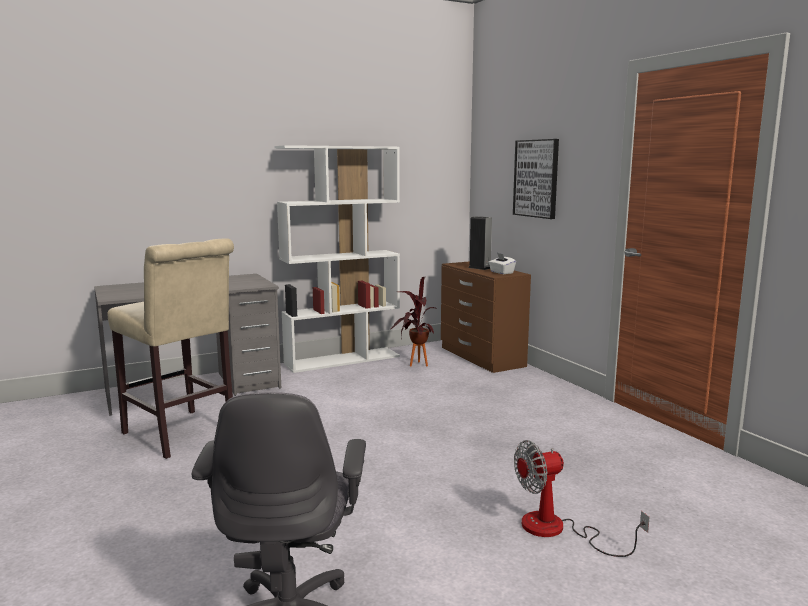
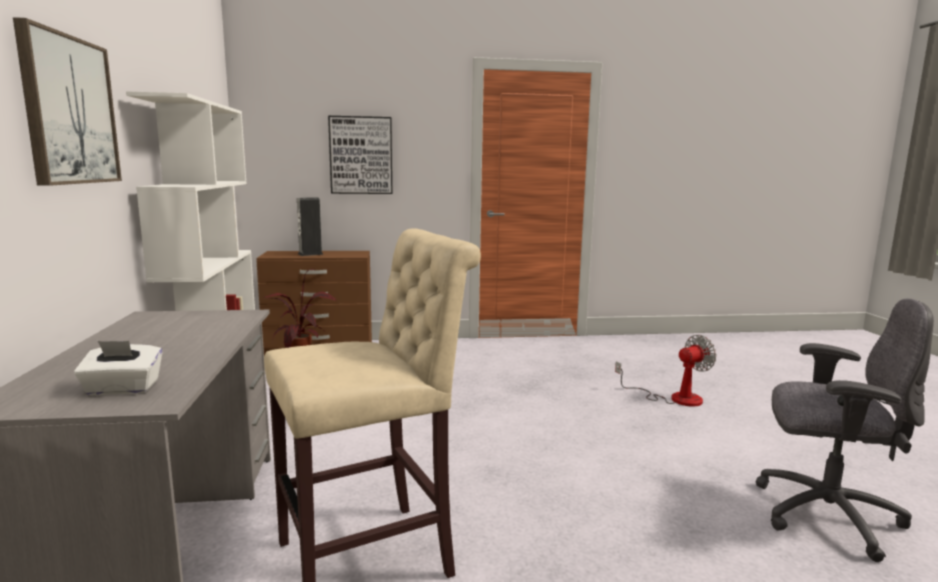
camera: 70 degrees left, 0 degrees up
(216, 162) = (69, 110): none -> picture
(501, 272) = (347, 253): white tissue box -> white tissue box (122, 389)
(557, 530) = (674, 398): fan -> fan turned 120 degrees counterclockwise

